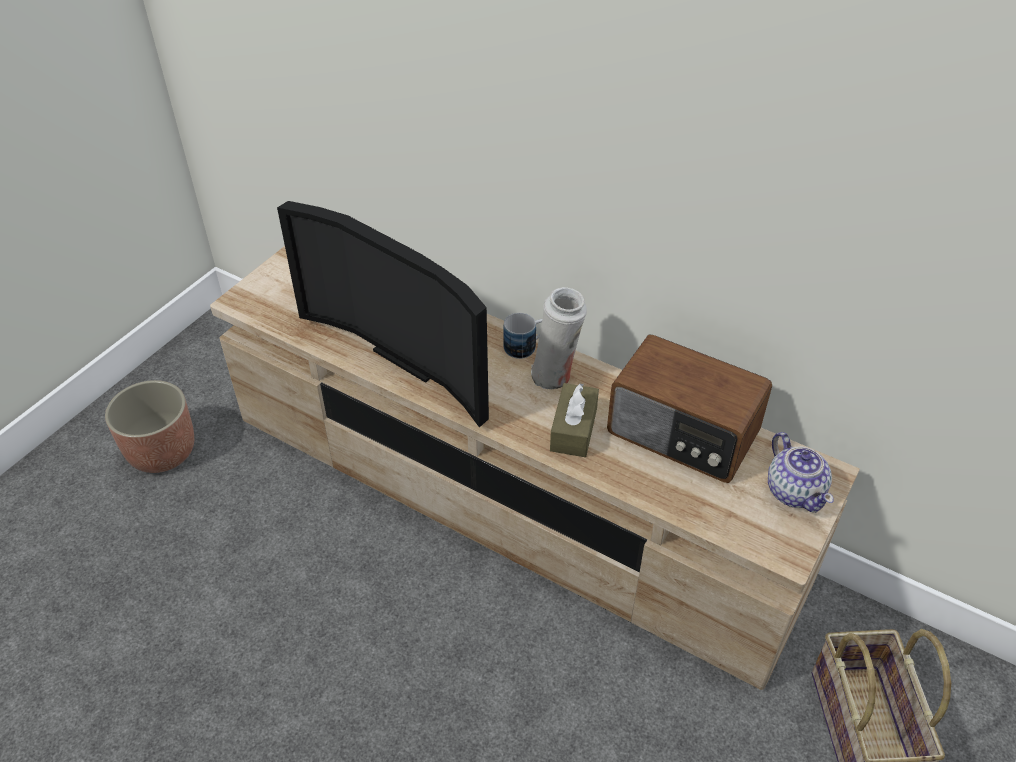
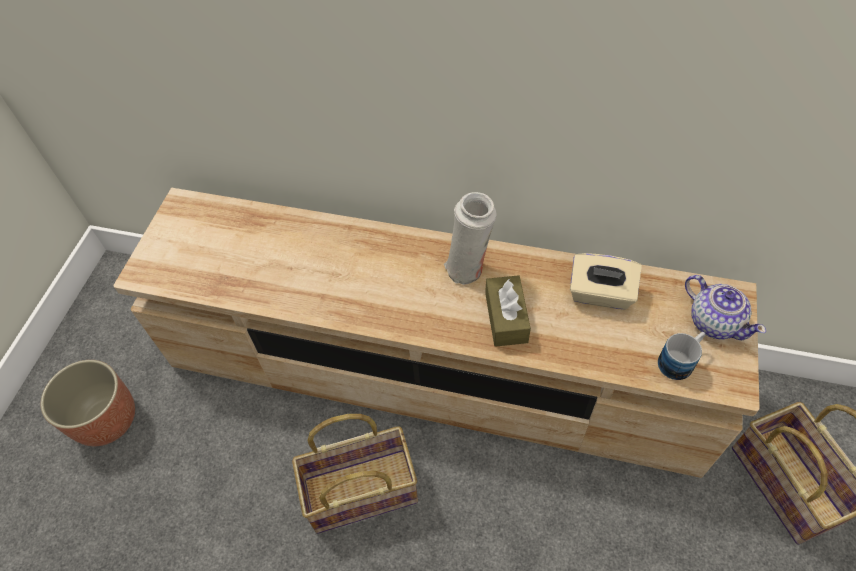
camera: 15 degrees left, 10 degrees up
(385, 590) = (361, 489): none -> basket
(412, 354) = (330, 283): television -> none
(526, 346) = (430, 245): mug -> mug (680, 360)
(682, 434) = (600, 294): radio -> beige tissue box

